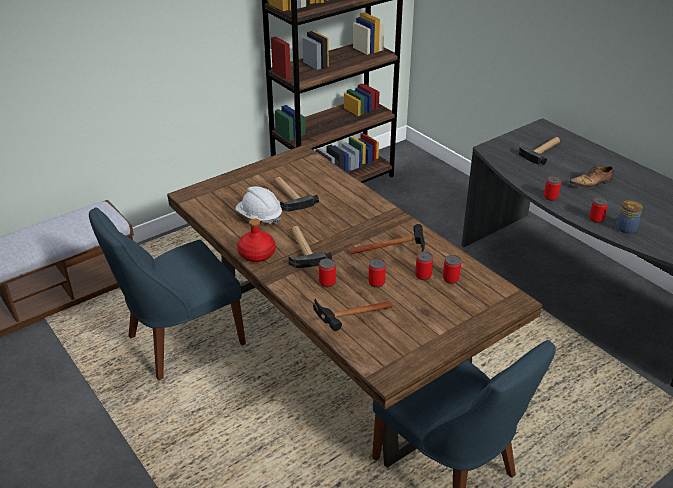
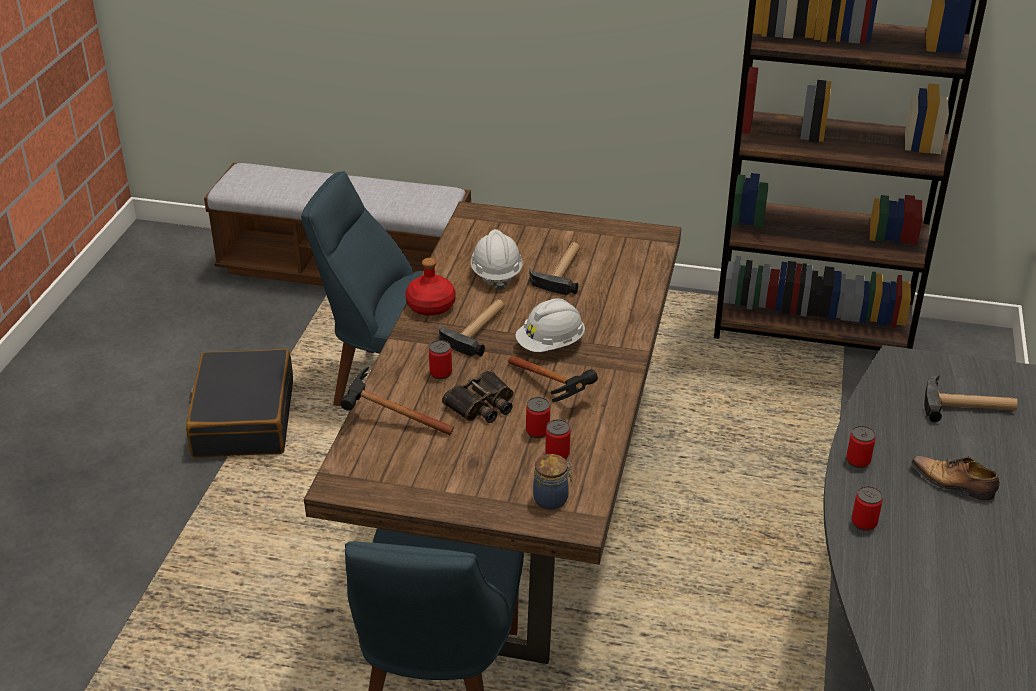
camera: 50 degrees right, 0 degrees up
(111, 430) = (243, 419): none -> black suitcase
(351, 233) = (551, 344): none -> white hard hat
(376, 282) = (482, 405): can -> binoculars
(626, 227) = (883, 559): jar -> jar (552, 499)

